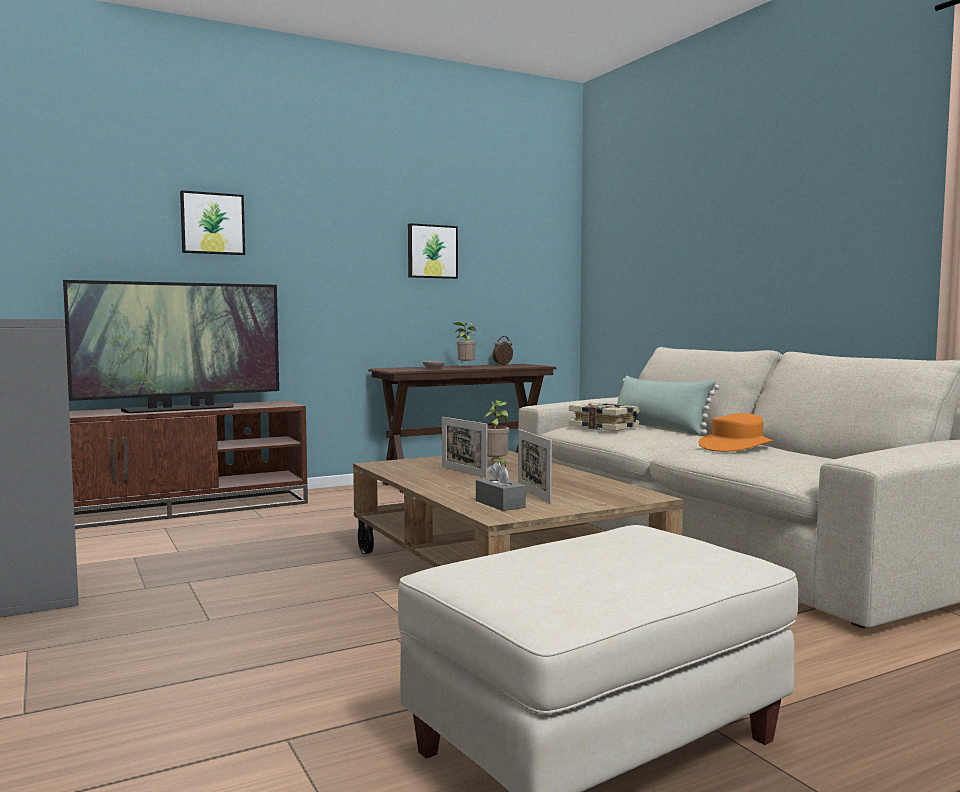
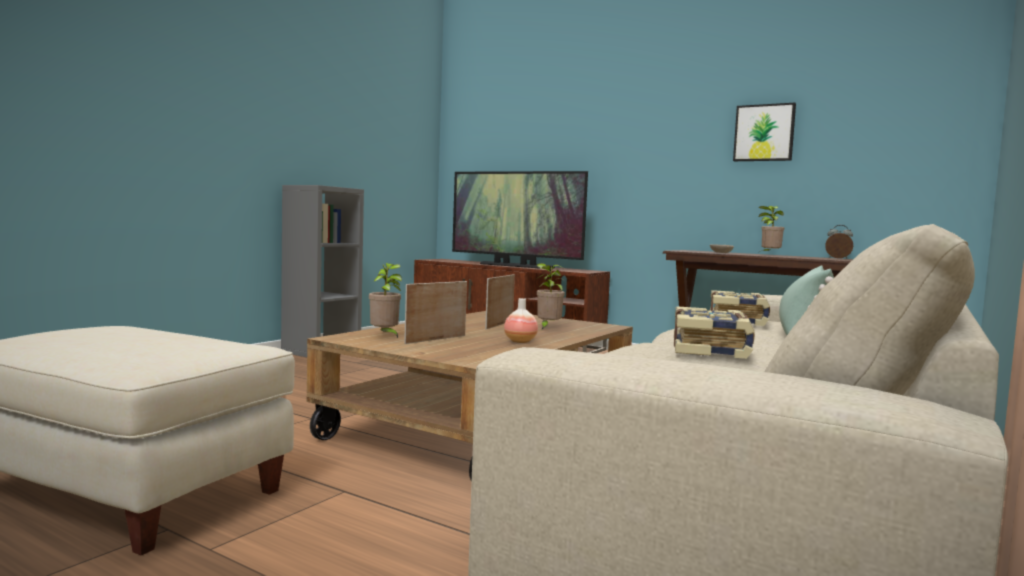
camera: 60 degrees right, 0 degrees up
(212, 223) = (567, 126): picture -> none
(500, 504) = (385, 336): grey tissue box -> potted plant
(563, 478) = (520, 341): none -> vase
(736, 446) = (712, 350): orange hat -> book

